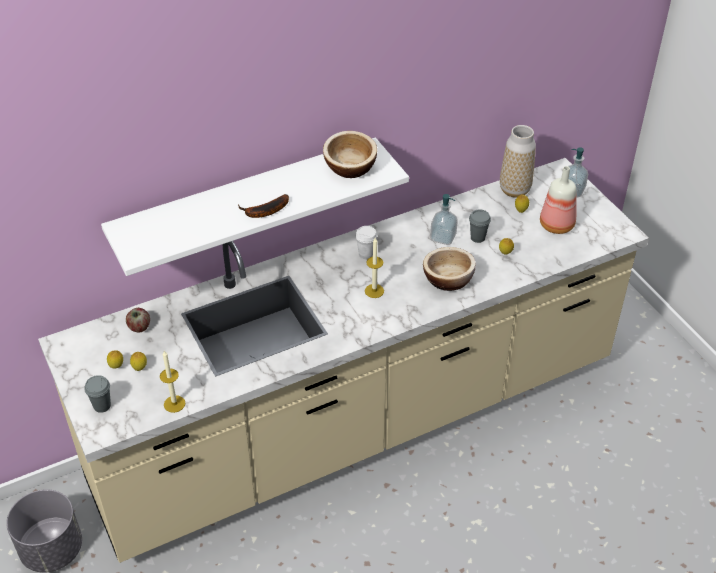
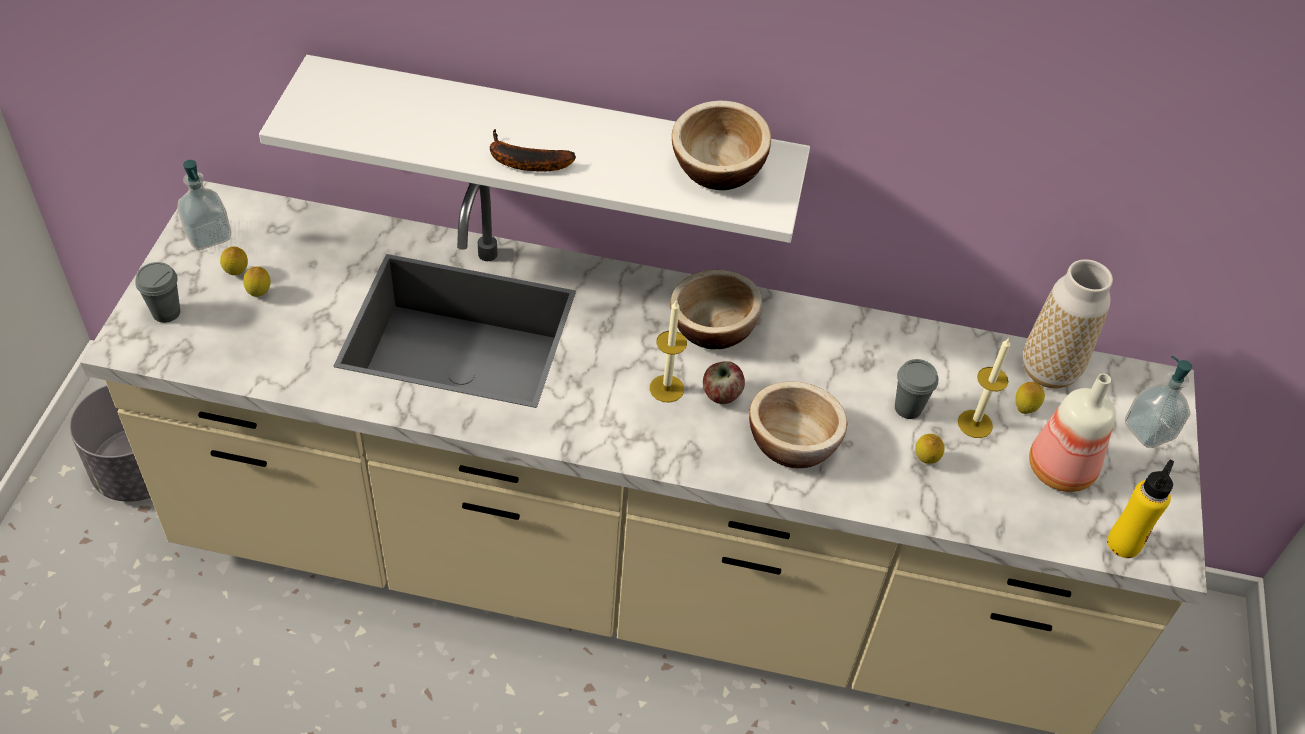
camera: 35 degrees right, 5 degrees up
(139, 328) = (318, 240): apple -> apple (721, 395)
(174, 404) = (246, 369): candle -> candle (975, 424)
(366, 254) = (713, 328): white cup -> bowl
(443, 237) = (853, 374): soap dispenser -> soap dispenser (208, 236)
(605, 238) = (1123, 543): none -> yellow bottle

